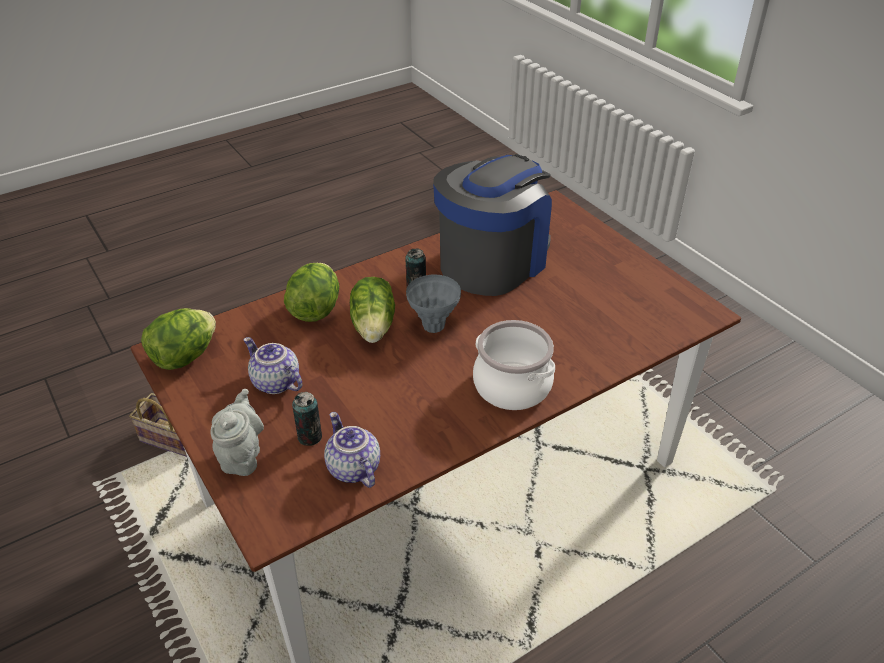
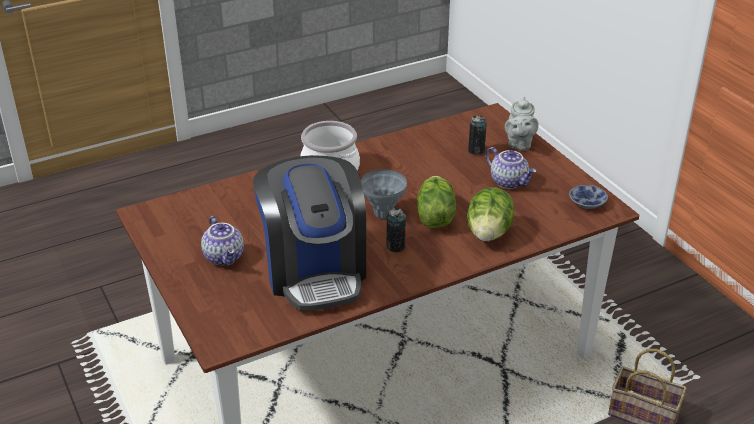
camera: 175 degrees left, 5 degrees down
(184, 357) = (588, 202): lettuce -> bowl
(352, 468) = (446, 135): teapot -> teapot (225, 257)
(493, 262) = (315, 271): coffee machine -> coffee machine turned 60 degrees counterclockwise

